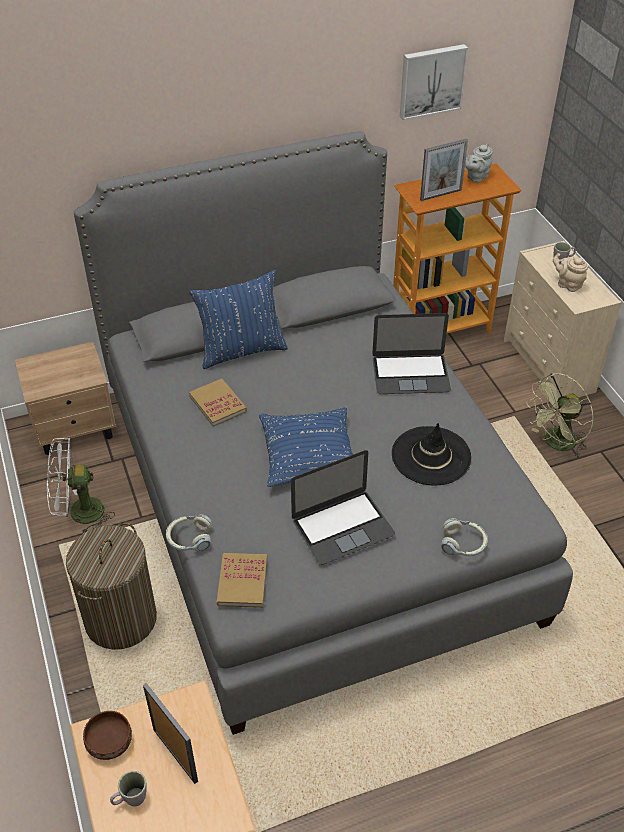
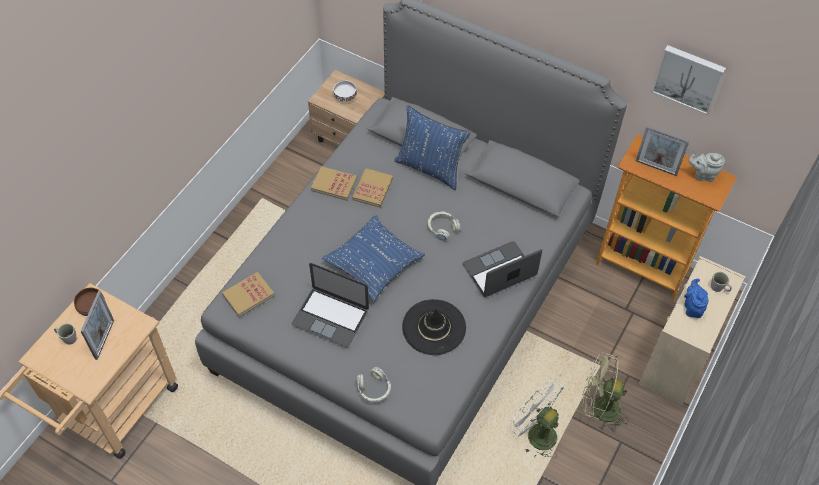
camera: 50 degrees right, 10 degrees up
(58, 372) = (345, 96): none -> white bowl
(79, 513) = (291, 189): white fan -> white fan (535, 433)
(120, 619) = (239, 265): laundry basket -> none
(177, 429) = (334, 184): none -> book
(189, 539) = (258, 249): headphones -> headphones (442, 228)
(410, 374) = (499, 270): laptop -> laptop turned 105 degrees clockwise
(567, 284) = (692, 307): beige teapot -> blue teapot

